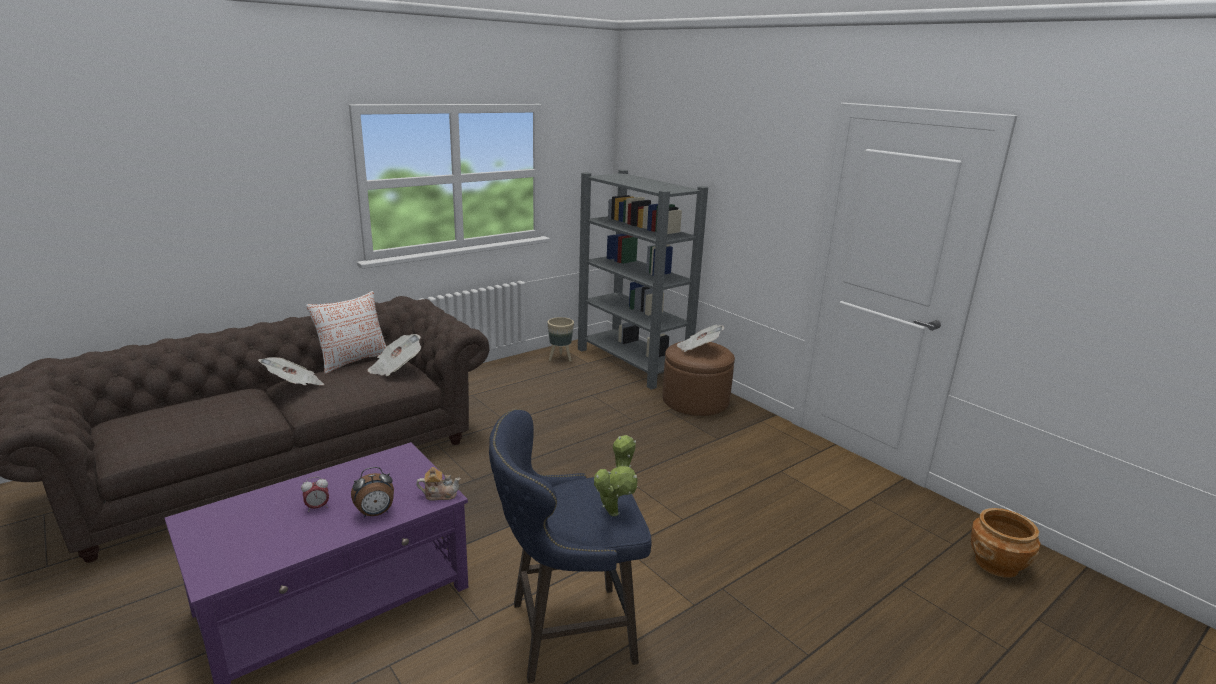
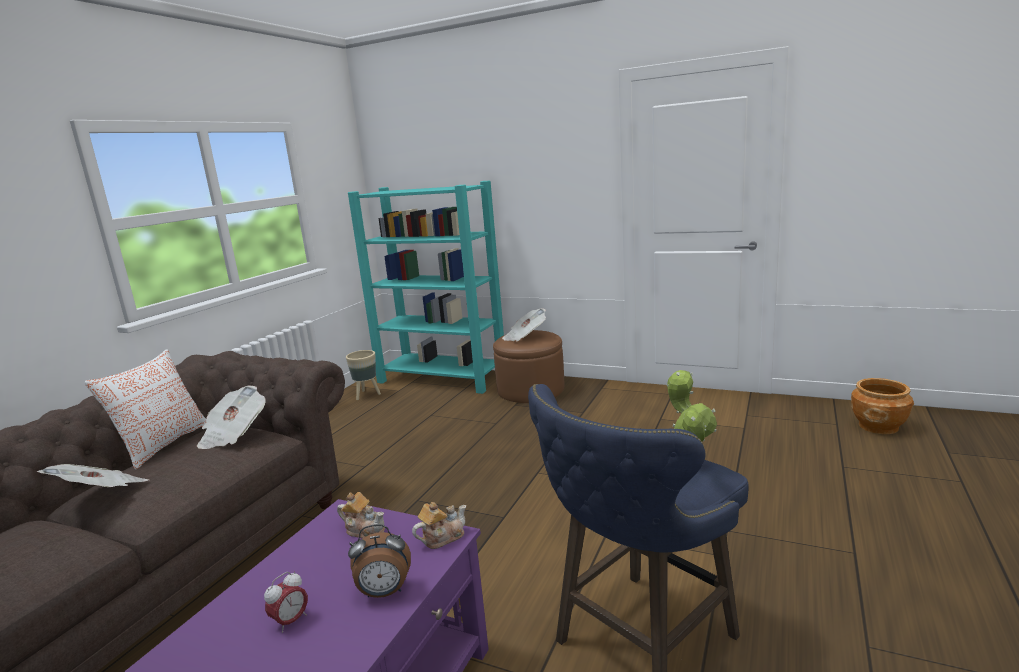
camera: 25 degrees left, 5 degrees down
(375, 513) = (384, 592): alarm clock -> alarm clock turned 45 degrees clockwise
(404, 470) = (365, 530): none -> teapot
(632, 362) = (442, 378): grey bookcase -> turquoise bookcase

